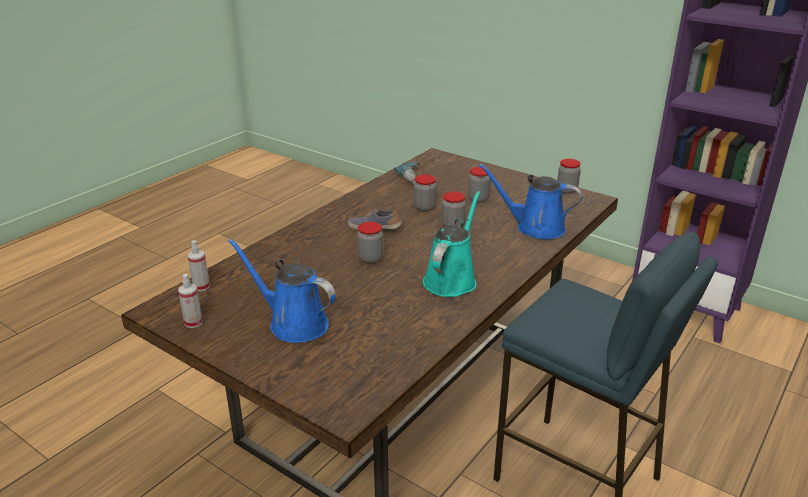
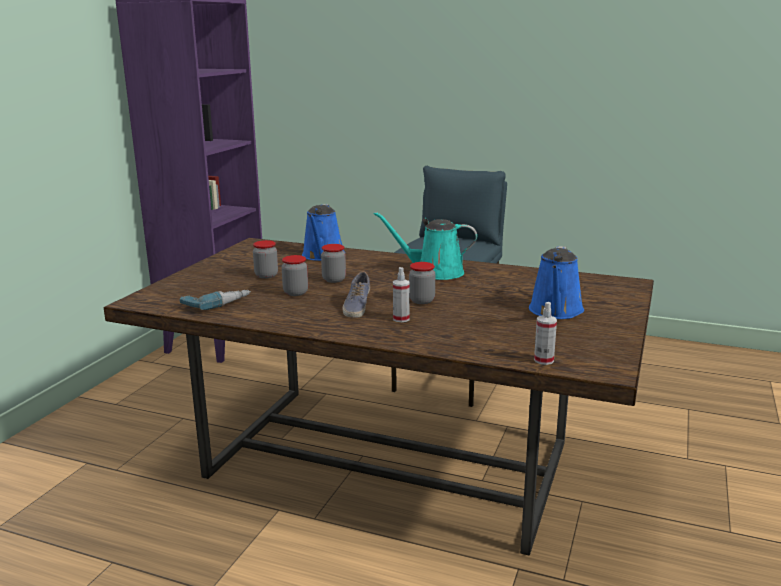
camera: 105 degrees left, 10 degrees down
(193, 323) = (604, 349): spray bottle -> spray bottle (401, 319)
(567, 190) = (237, 250): jar -> none

